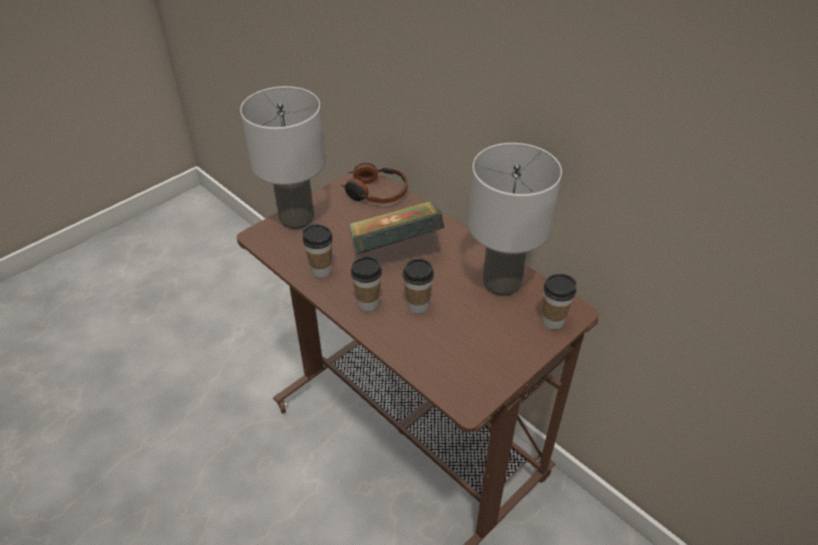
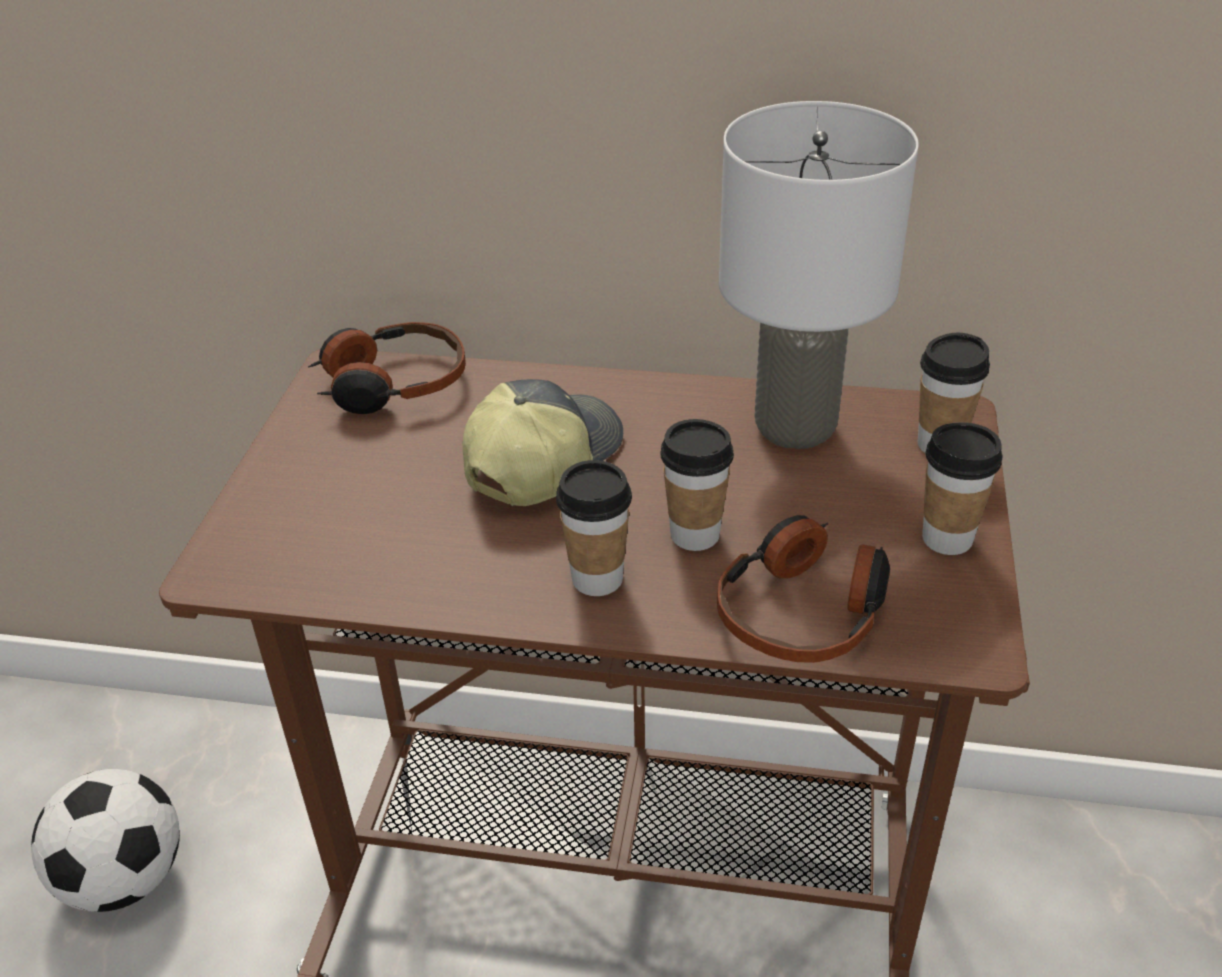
camera: 35 degrees left, 5 degrees down
(253, 332) = (125, 878): none -> football
(298, 221) = (280, 502): white table lamp -> none
(321, 270) = (434, 568): cup -> cup (947, 538)
(395, 248) = (541, 460): book -> cap
(425, 355) = (805, 609): none -> headphones

